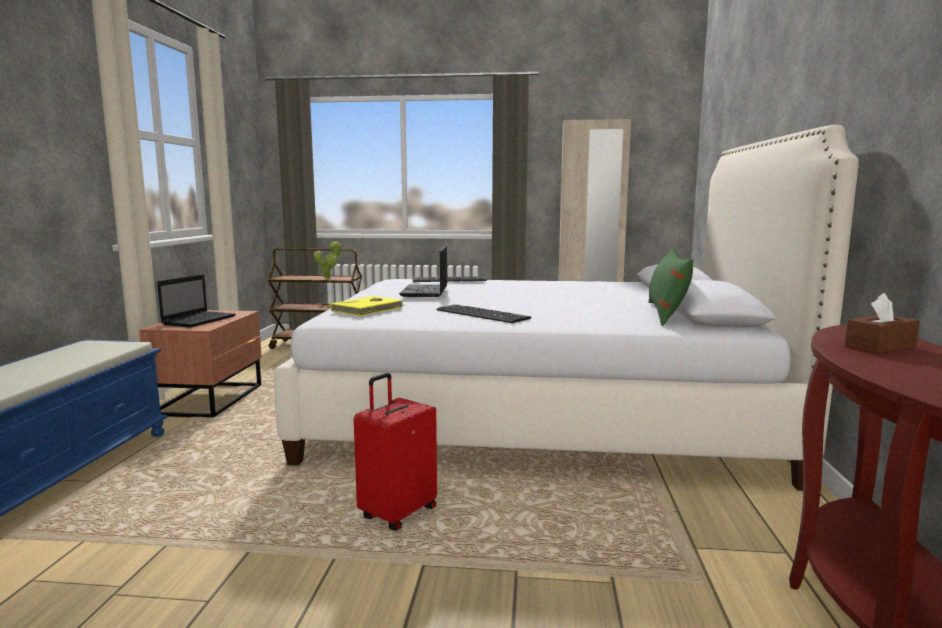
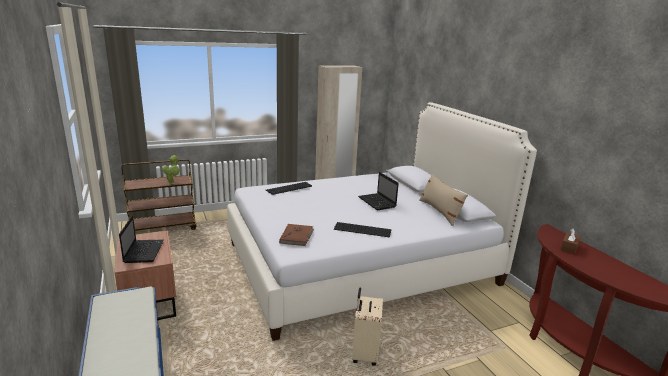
camera: 30 degrees left, 10 degrees up
(368, 309) = (297, 236): yellow book -> brown book
(397, 513) = (364, 354): red suitcase -> beige suitcase
(425, 292) = (299, 208): laptop -> laptop (377, 202)
(666, 313) = (440, 212): green pillow -> beige pillow

